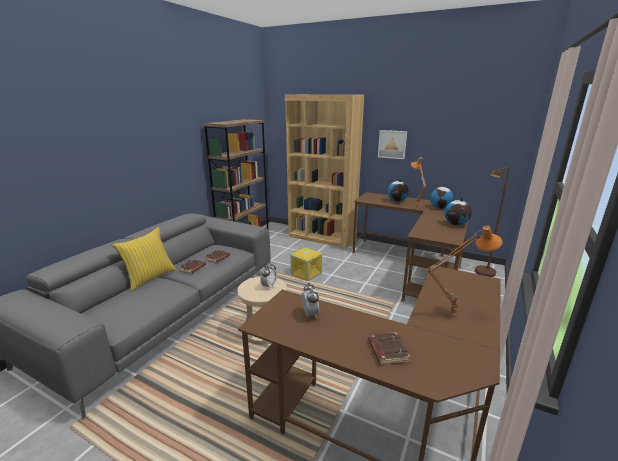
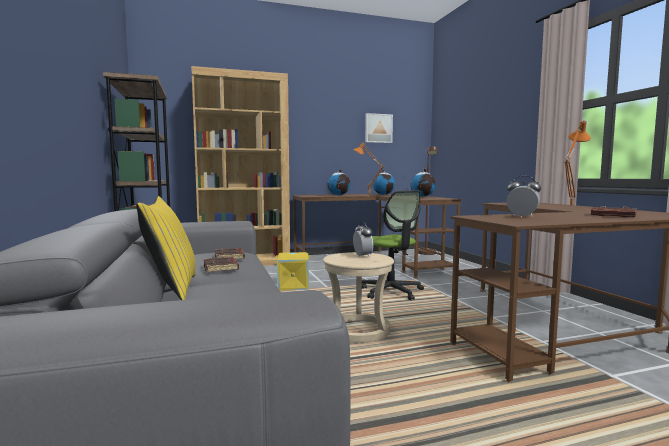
camera: 45 degrees left, 15 degrees down
(351, 308) = (391, 292): none -> office chair
(392, 144) = (315, 138): picture -> picture (378, 128)

